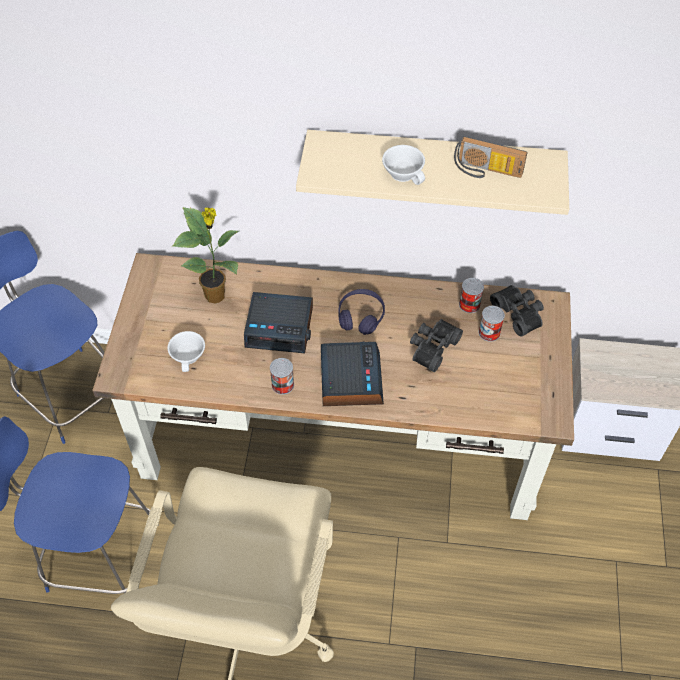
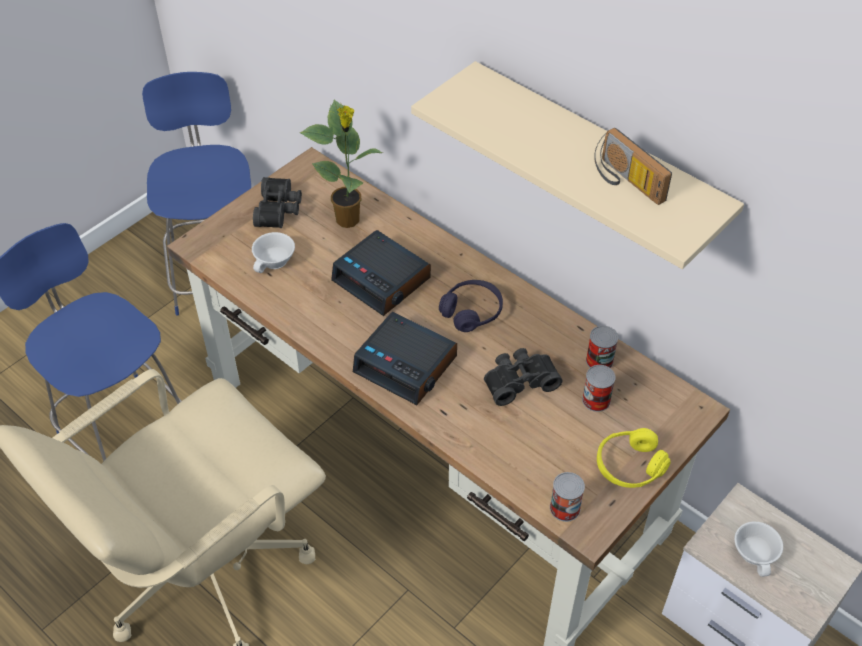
camera: 35 degrees right, 5 degrees down
(282, 384) = (337, 334): can -> can (565, 508)
(350, 379) = (406, 364): alarm clock -> alarm clock turned 90 degrees clockwise
(404, 173) = (533, 143): white cup -> white cup (756, 554)
(519, 313) = (649, 399): black binoculars -> black binoculars (280, 209)
(543, 364) = (629, 466): none -> yellow headphones

